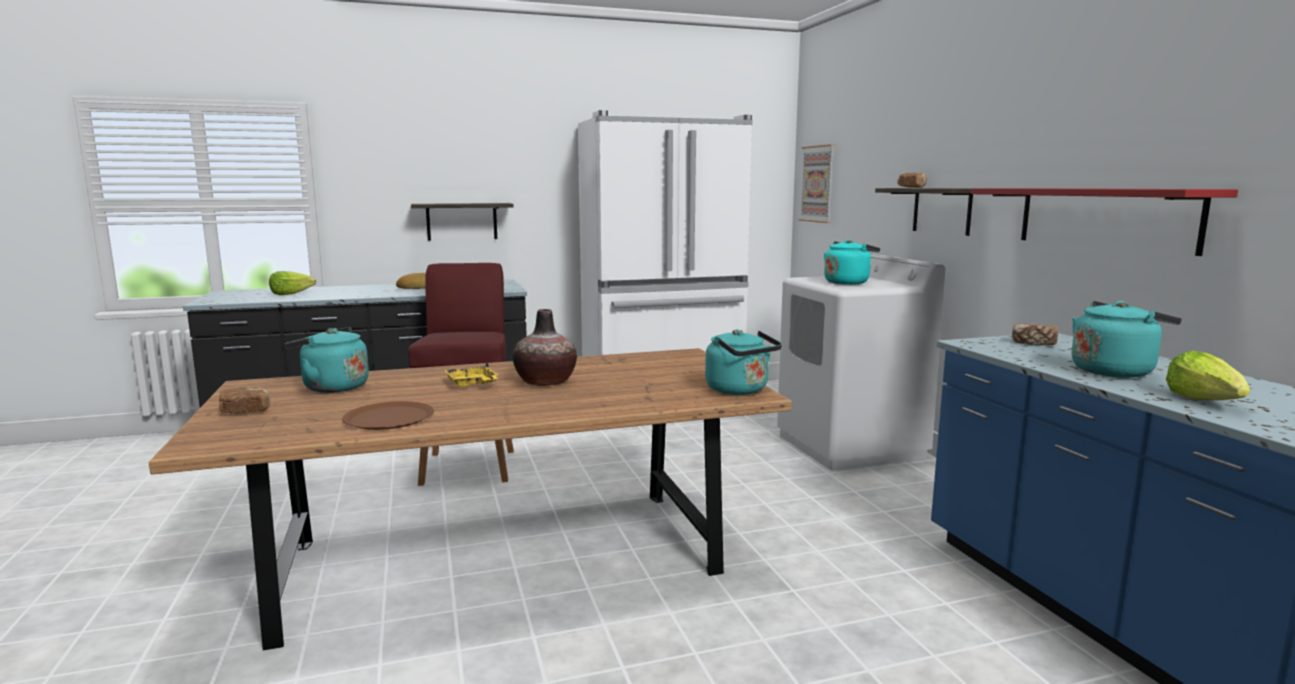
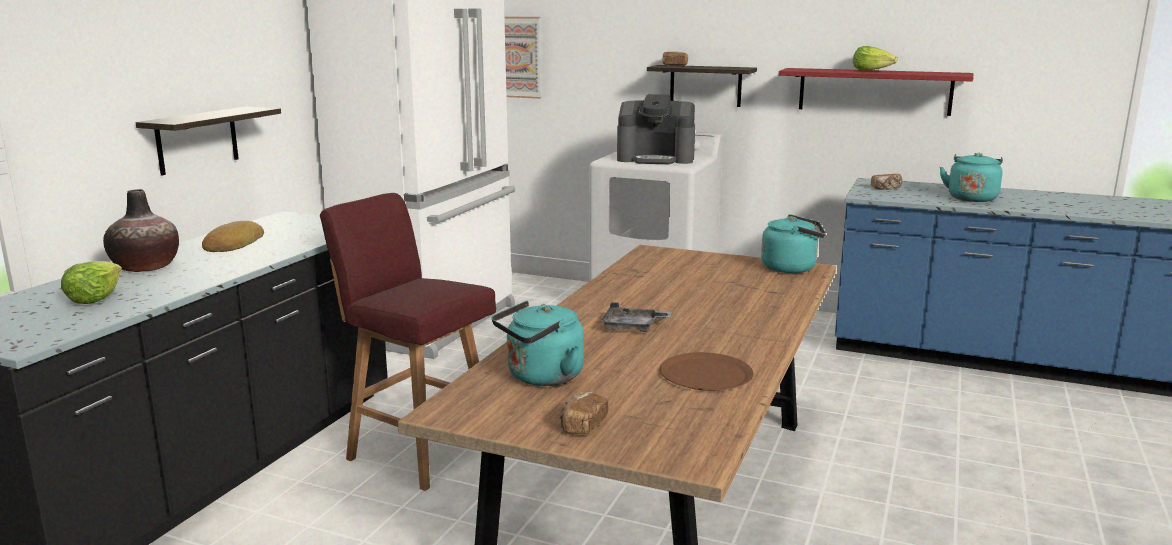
camera: 50 degrees left, 5 degrees up
(472, 384) = (633, 327): yellow tray -> grey tray
(545, 382) = (670, 305): vase -> vase (146, 267)
(848, 282) = (656, 158): turquoise kettle -> coffee machine
(1205, 401) = (1047, 206): lettuce -> lettuce (872, 71)

